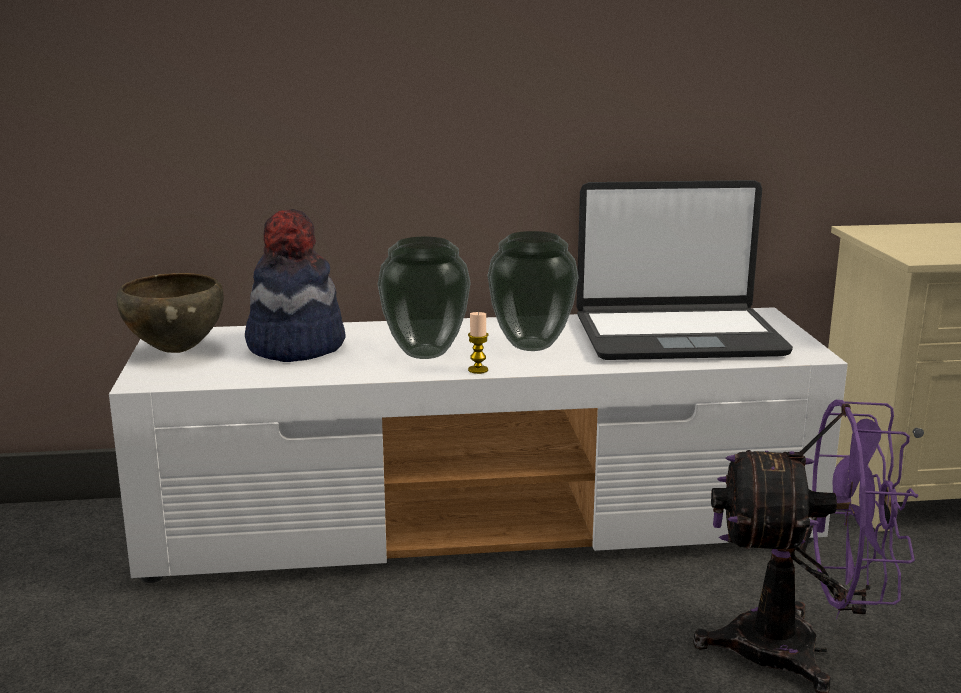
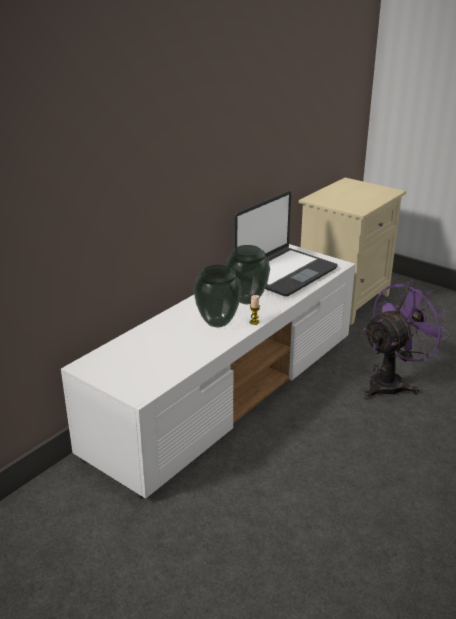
camera: 45 degrees left, 10 degrees up
(176, 351) = (110, 373): brown bowl -> none
(295, 346) = (156, 344): hat -> none

